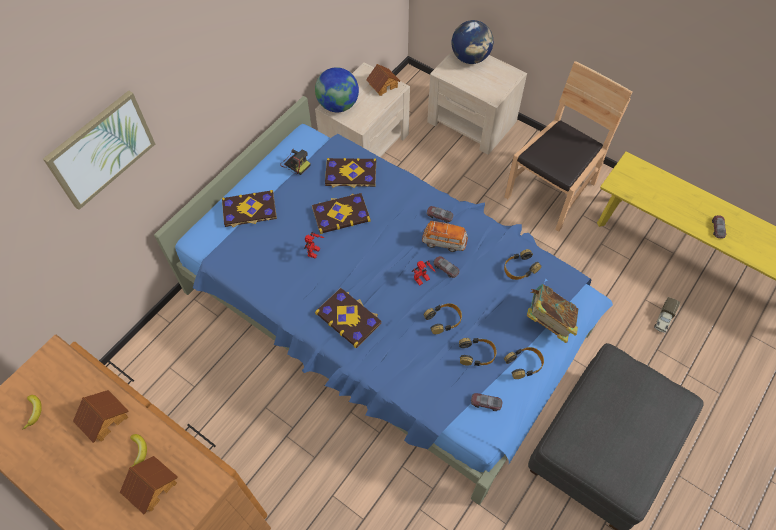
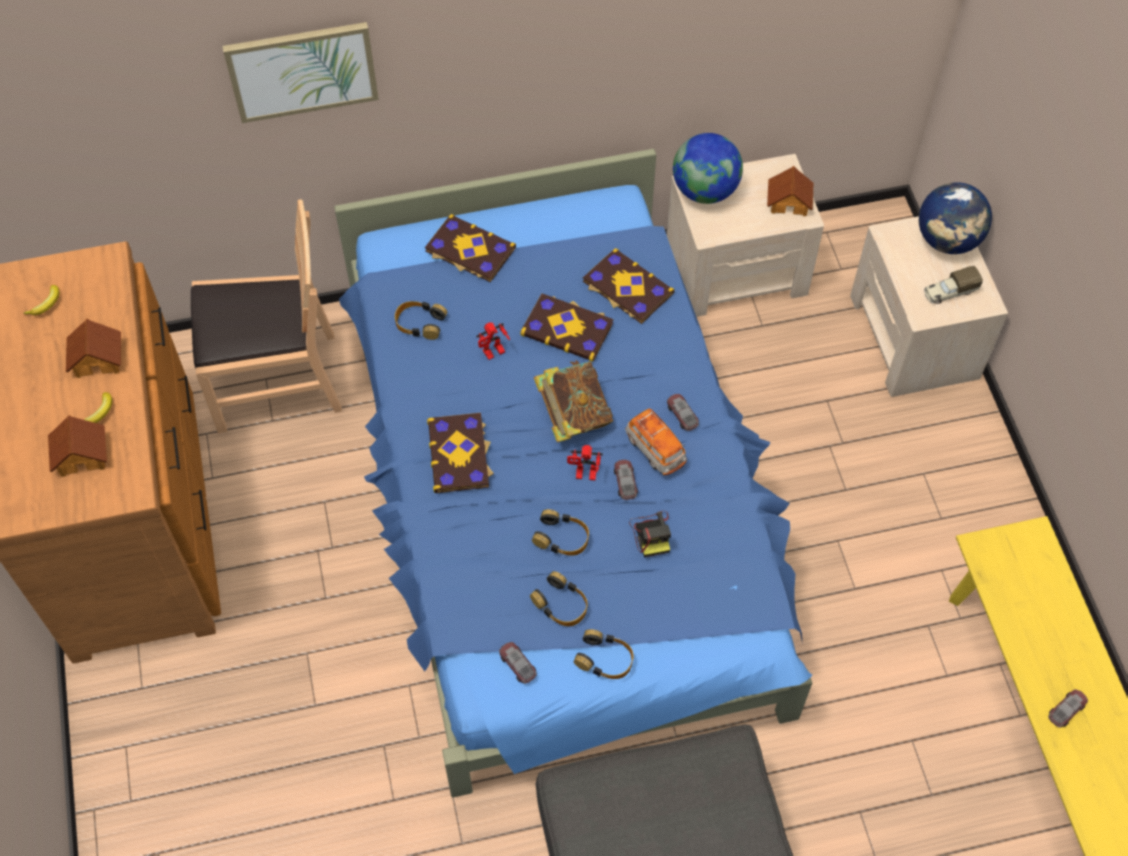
camera: 40 degrees right, 0 degrees up
(295, 163) = (574, 230): camera -> camera (651, 533)
(520, 268) = (716, 549): headphones -> headphones (420, 323)
(548, 321) = (686, 636): book -> book (573, 415)
(551, 191) = (930, 508): brown chair -> brown chair (276, 380)
(664, 319) = (911, 784): toy truck -> toy truck (949, 292)

